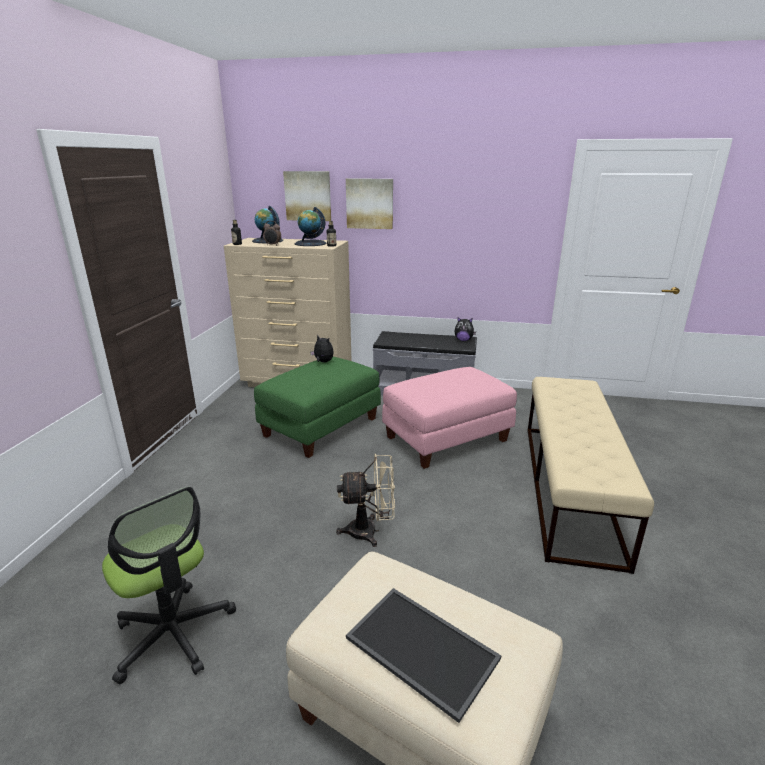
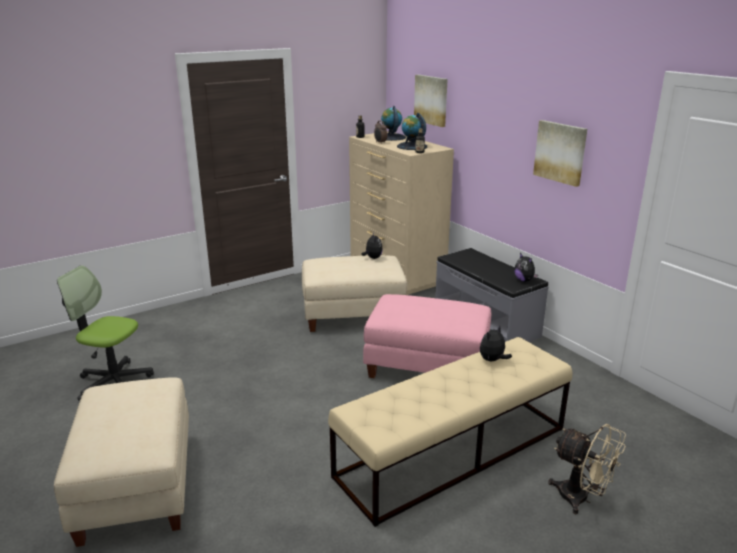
camera: 45 degrees right, 0 degrees up
(173, 633) = (114, 382): office chair -> office chair turned 105 degrees clockwise
(321, 426) = (353, 315): green ottoman -> beige ottoman
(370, 203) = (473, 115): picture -> picture (560, 152)
(370, 531) = (266, 393): beige fan -> beige fan (581, 499)
(419, 649) = (105, 420): tray -> none
(560, 397) = (492, 360): none -> plush toy

